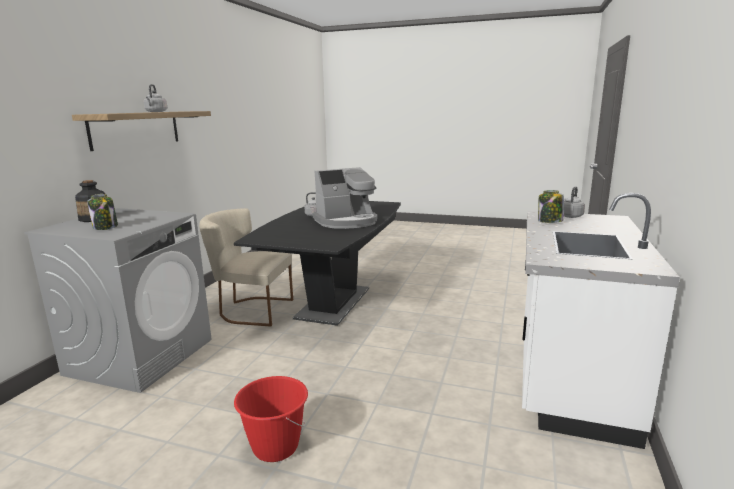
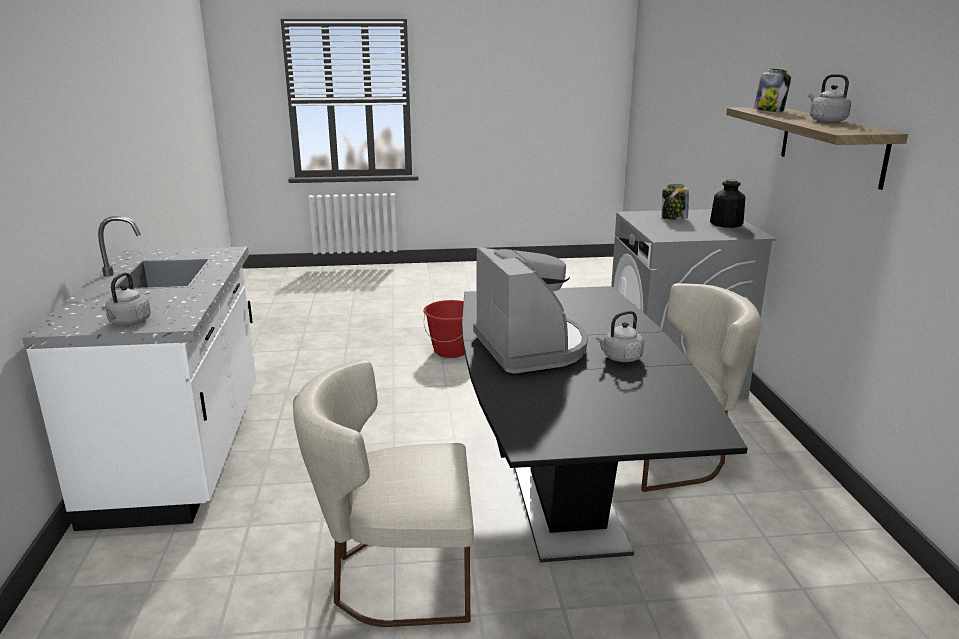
camera: 155 degrees right, 5 degrees up
(347, 222) = (531, 347): coffee machine -> coffee machine turned 120 degrees clockwise
(431, 295) = (395, 577): none -> beige chair
(549, 221) = (177, 304): jar -> jar (769, 111)

